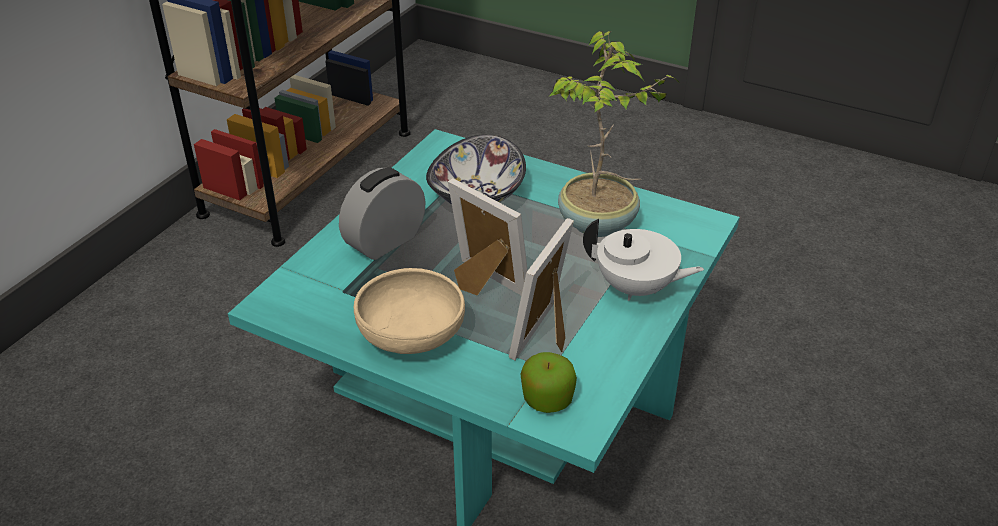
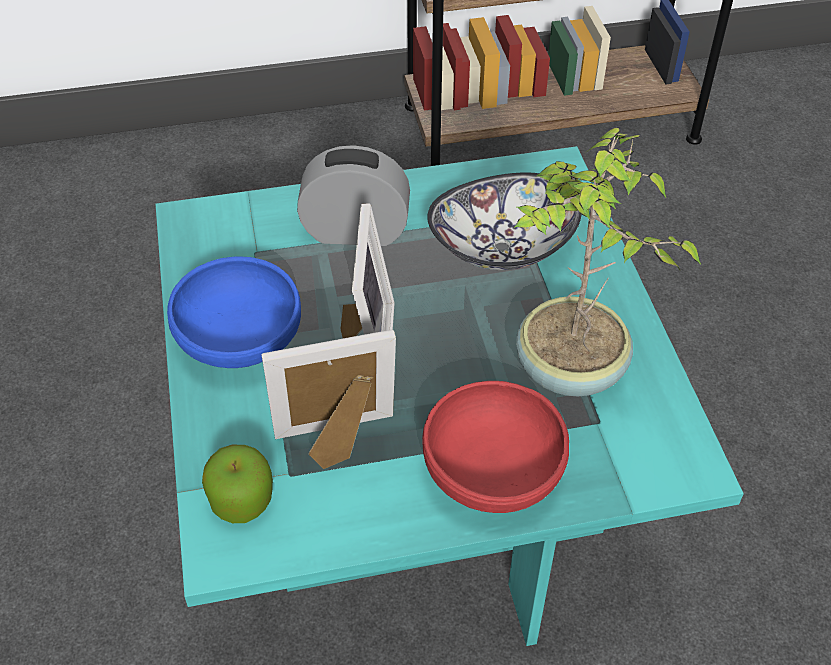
camera: 50 degrees right, 10 degrees up
(411, 335) = (239, 338): beige bowl -> blue bowl
(636, 288) = (493, 471): white teapot -> red bowl

